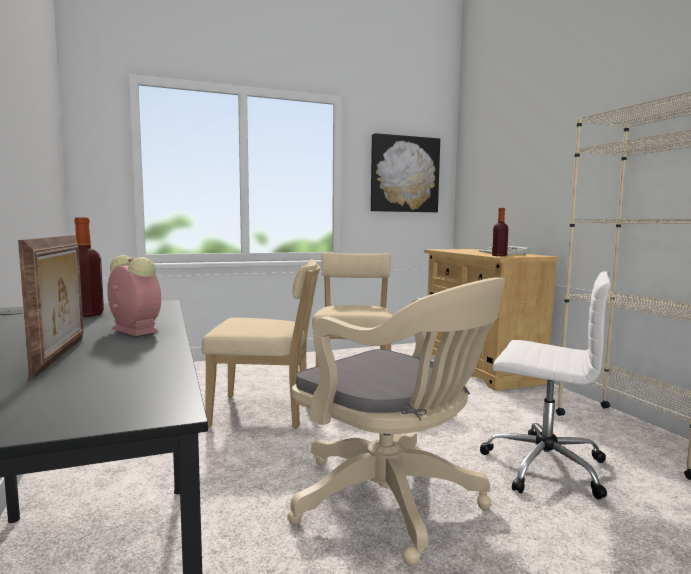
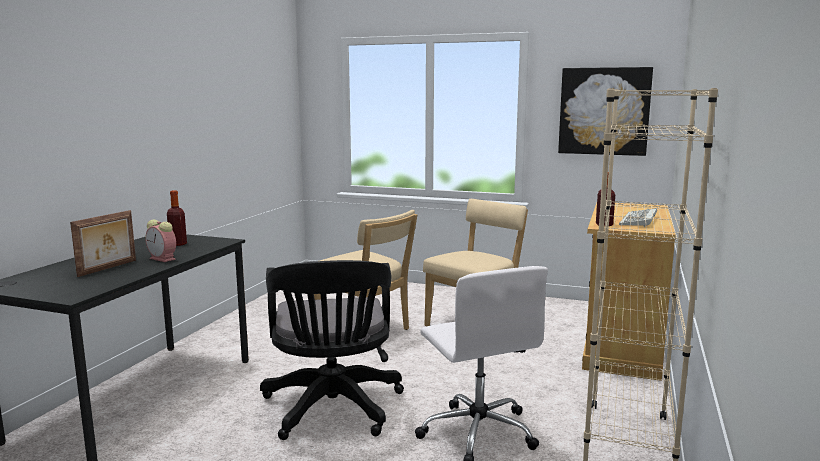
camera: 40 degrees right, 5 degrees up
(133, 330) = (163, 259): alarm clock -> alarm clock turned 135 degrees clockwise
(394, 503) = (333, 410): beige office chair -> black office chair

